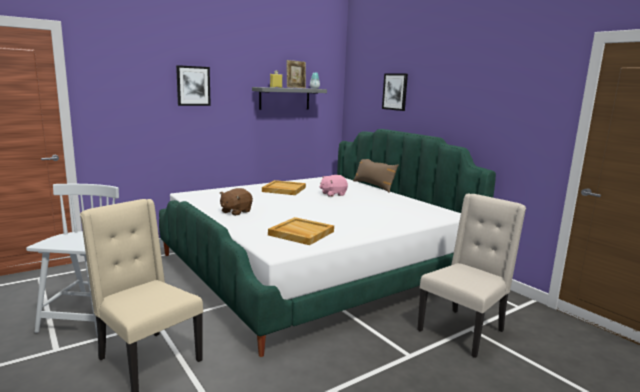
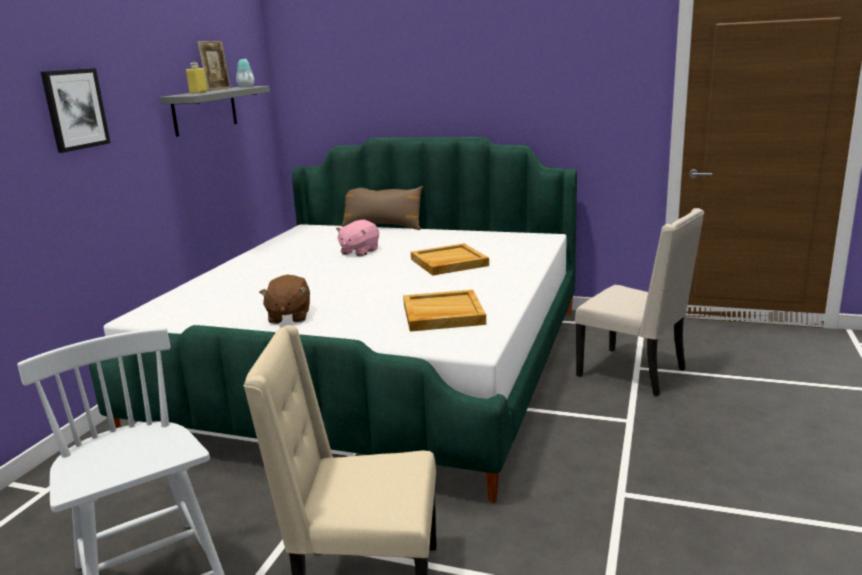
camera: 35 degrees left, 5 degrees up
(283, 189) = (278, 264): beige tray -> beige tray (448, 262)
(395, 91) = (383, 77): picture -> none
(463, 331) = (634, 373): beige chair -> beige chair turned 120 degrees clockwise

